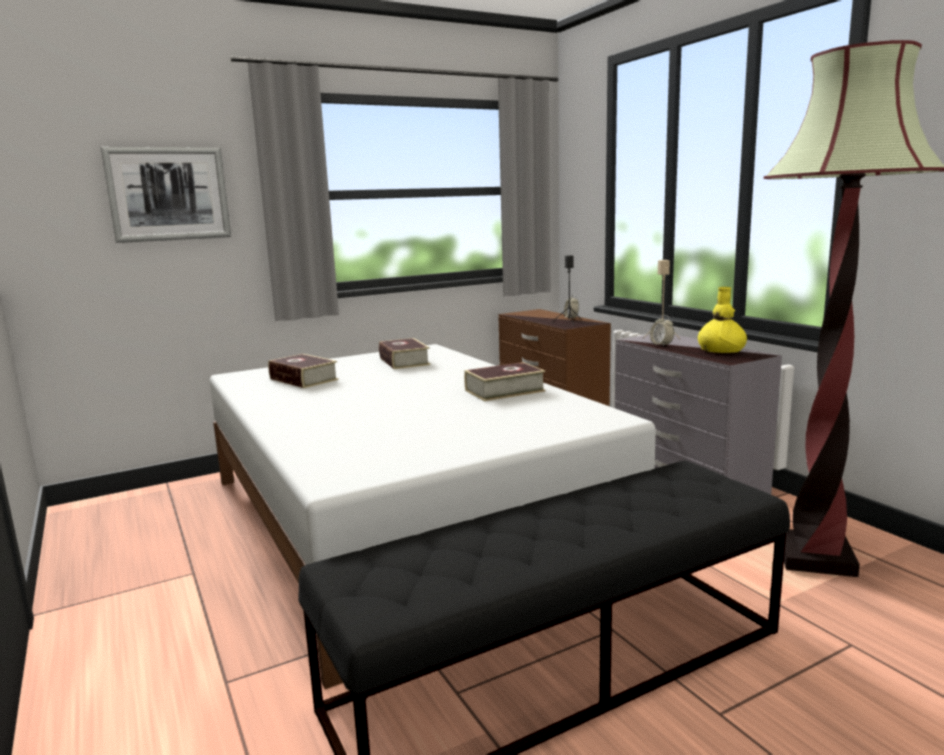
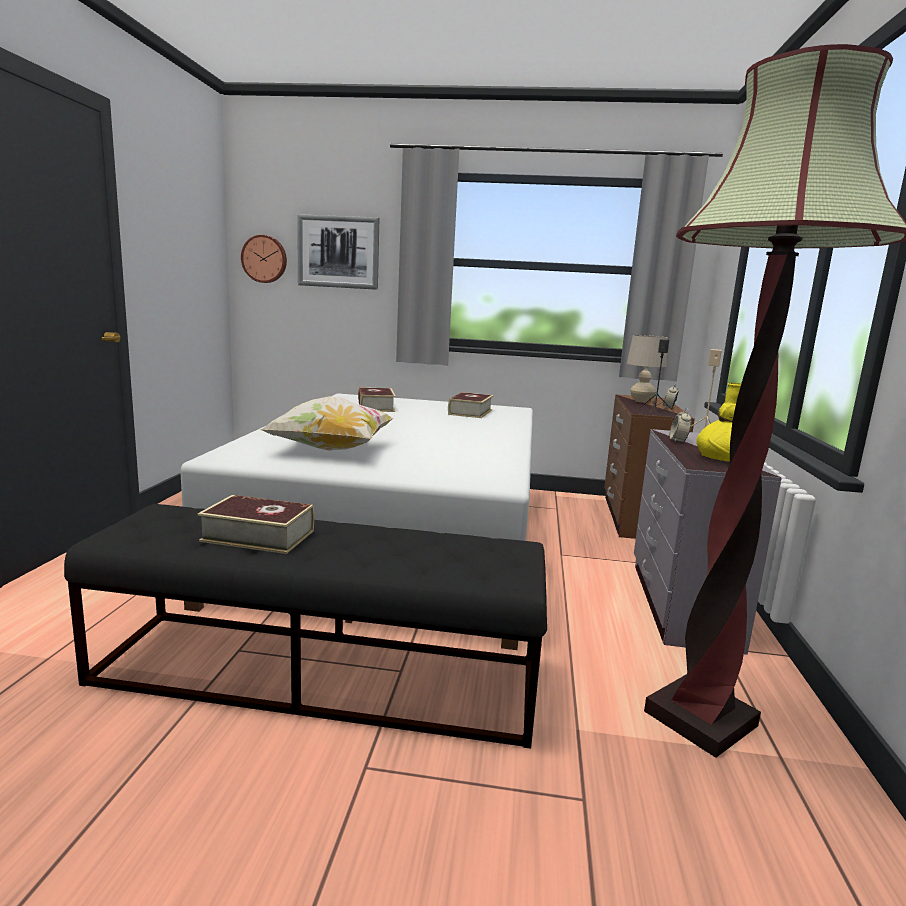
camera: 35 degrees right, 0 degrees up
(53, 211) = (265, 259): none -> wall clock
(407, 435) = (331, 449): none -> pillow
(504, 391) = (478, 445): book -> book (258, 536)
(536, 316) = (641, 401): none -> beige table lamp

